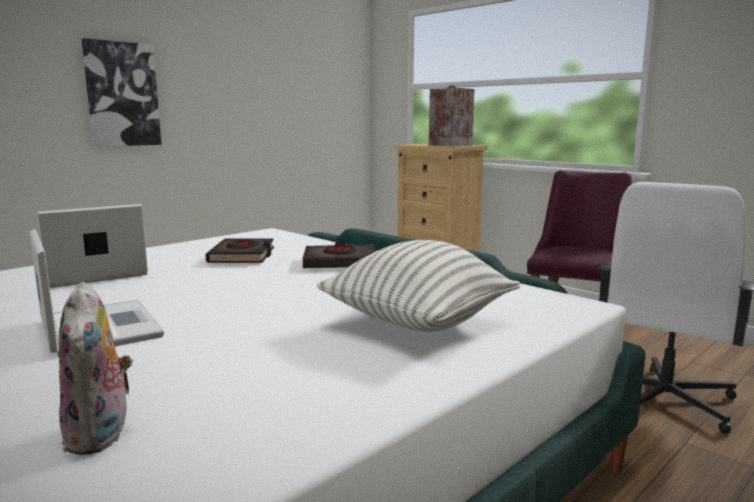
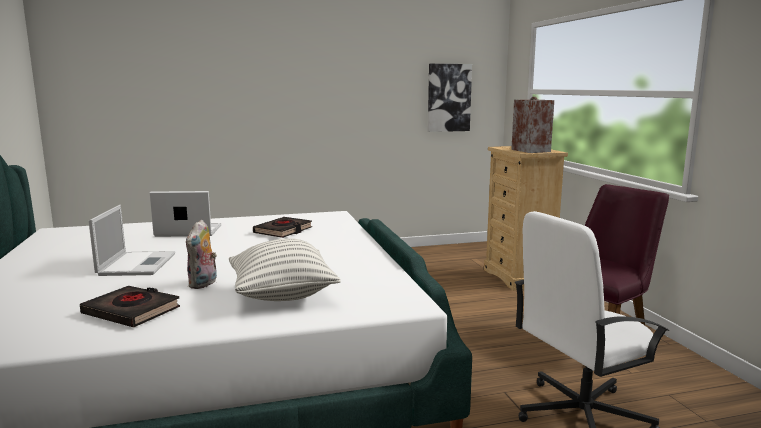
camera: 30 degrees right, 0 degrees up
(101, 435) = (56, 314): plush toy -> plush toy (204, 284)
(122, 94) = (280, 104): picture -> picture (448, 97)
(340, 262) = (330, 245): black book -> black book (132, 311)

